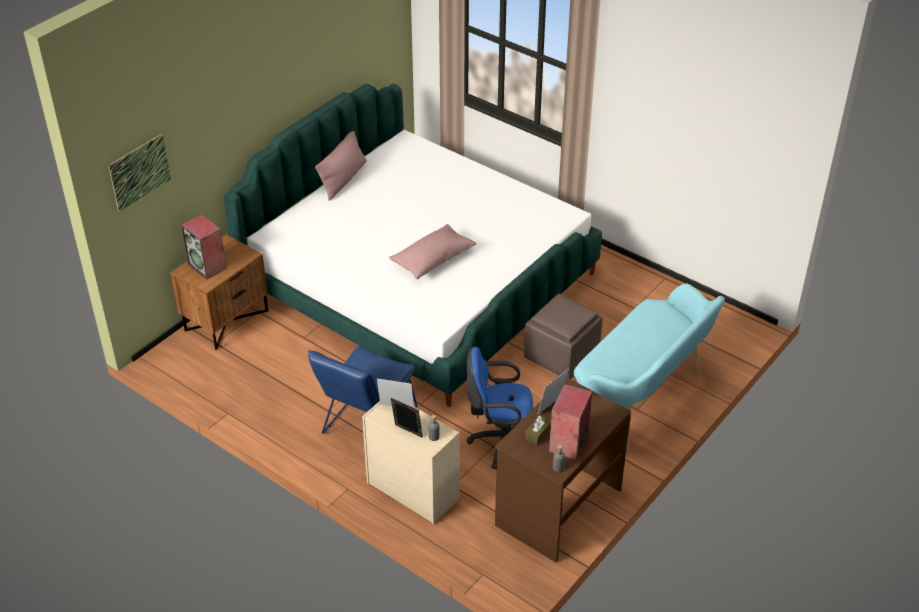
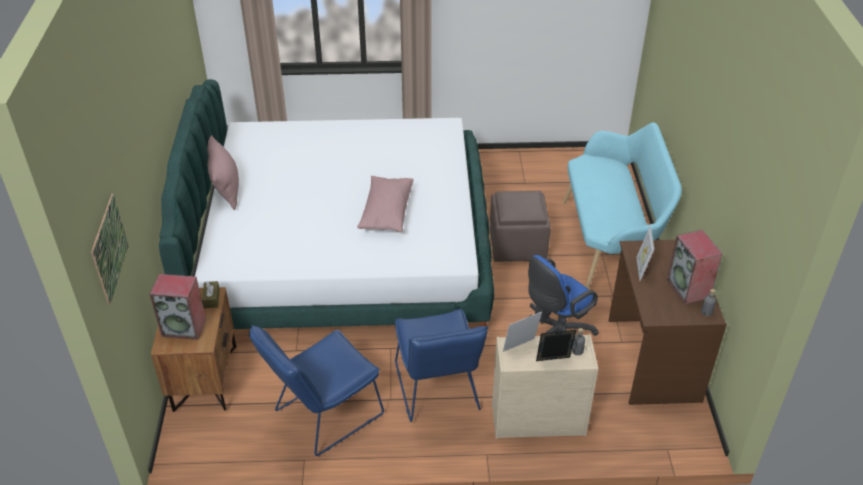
camera: 40 degrees left, 0 degrees up
(270, 392) = (322, 416): none -> blue chair
(538, 434) = (660, 296): brown tissue box -> brown tissue box (211, 298)

